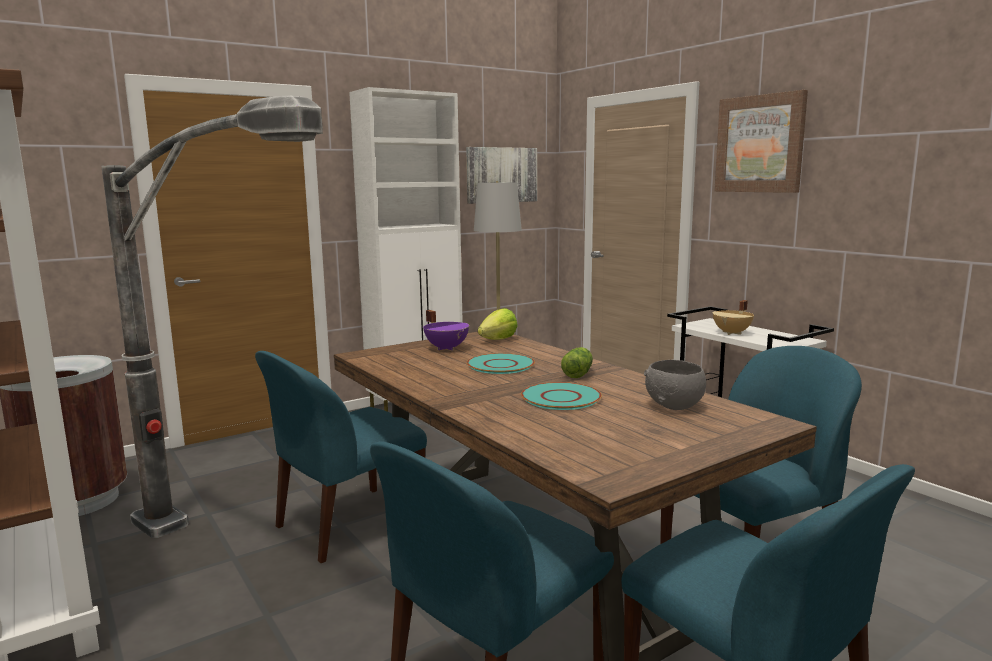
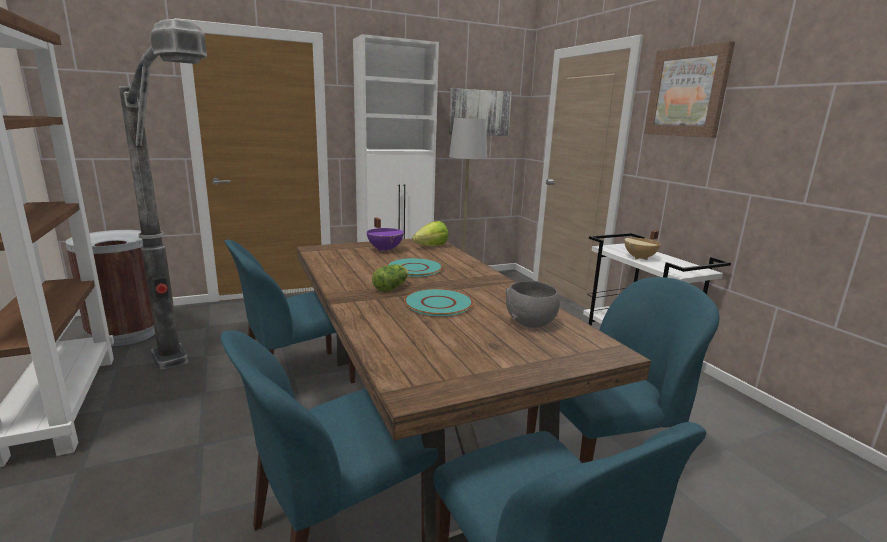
camera: 10 degrees right, 5 degrees up
(578, 373) = (472, 282): lettuce -> lettuce (392, 287)

